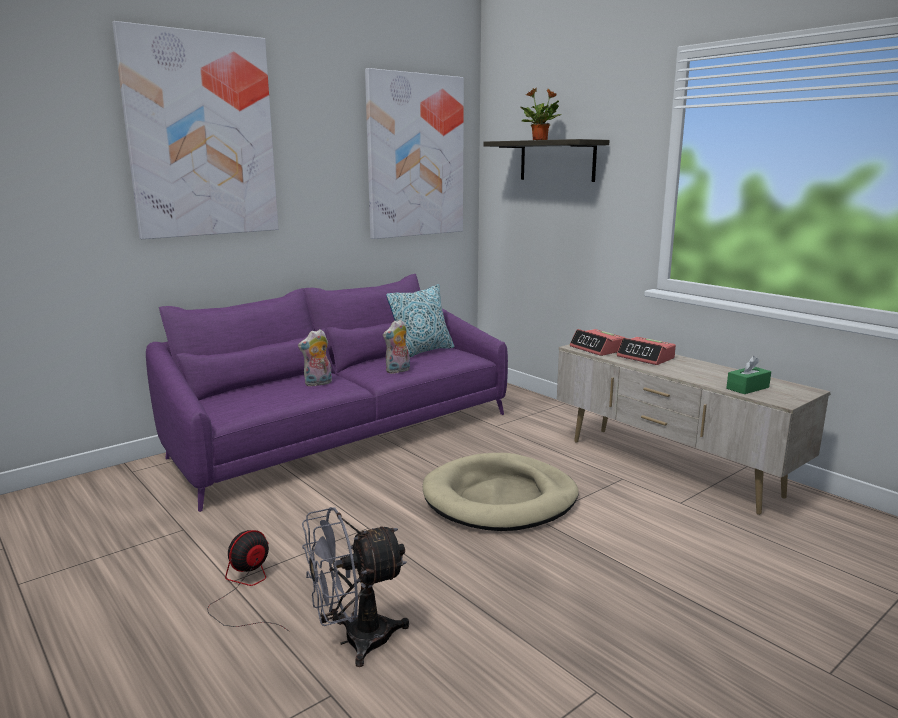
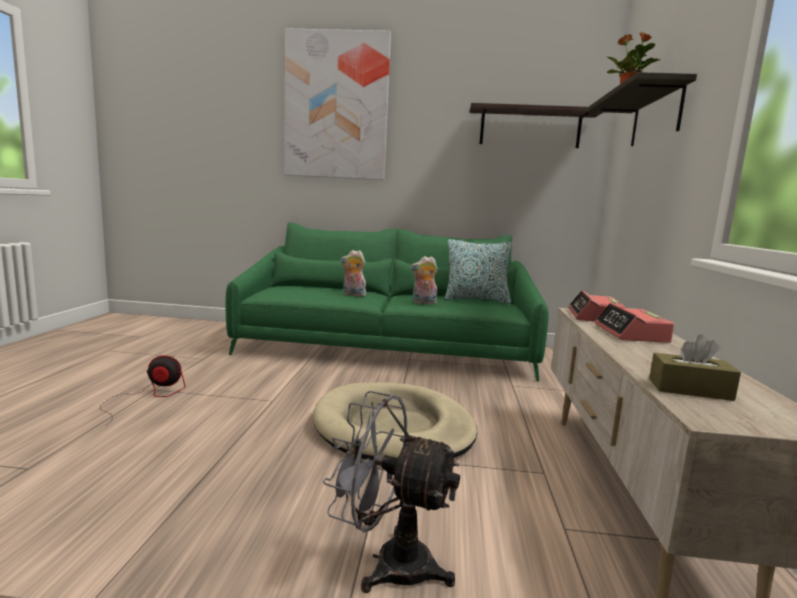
camera: 45 degrees right, 5 degrees down
(341, 435) = (386, 350): purple sofa -> green sofa
(355, 641) = (107, 451): grey fan -> grey fan (388, 562)
(415, 156) = (530, 128): picture -> shelf
(747, 388) = (689, 389): green tissue box -> brown tissue box

